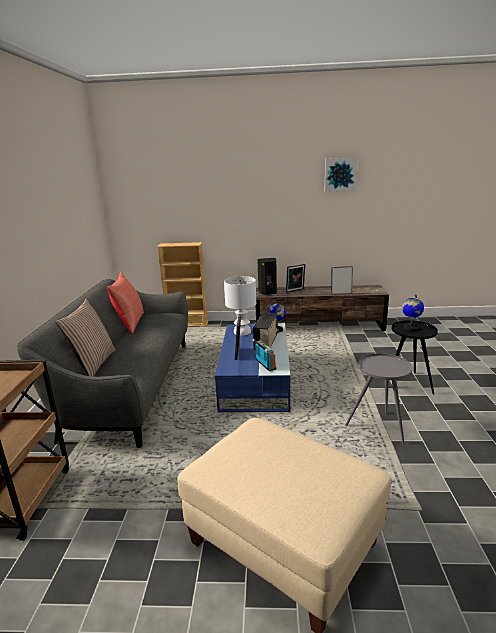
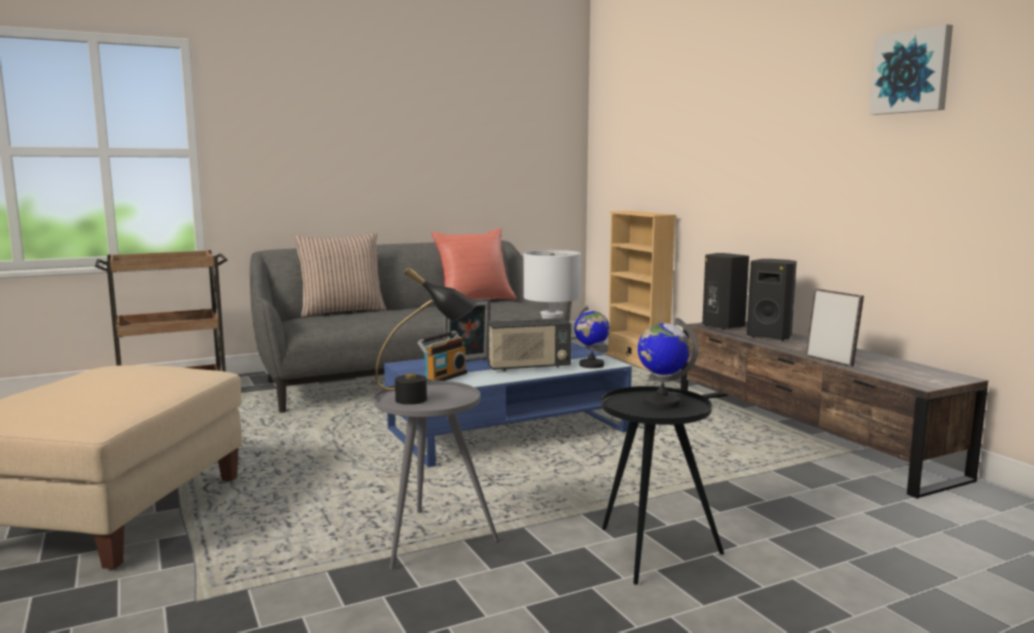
camera: 60 degrees right, 10 degrees down
(295, 291) = (770, 336): picture frame -> black speaker
(385, 366) = (427, 399): none -> black table lamp

